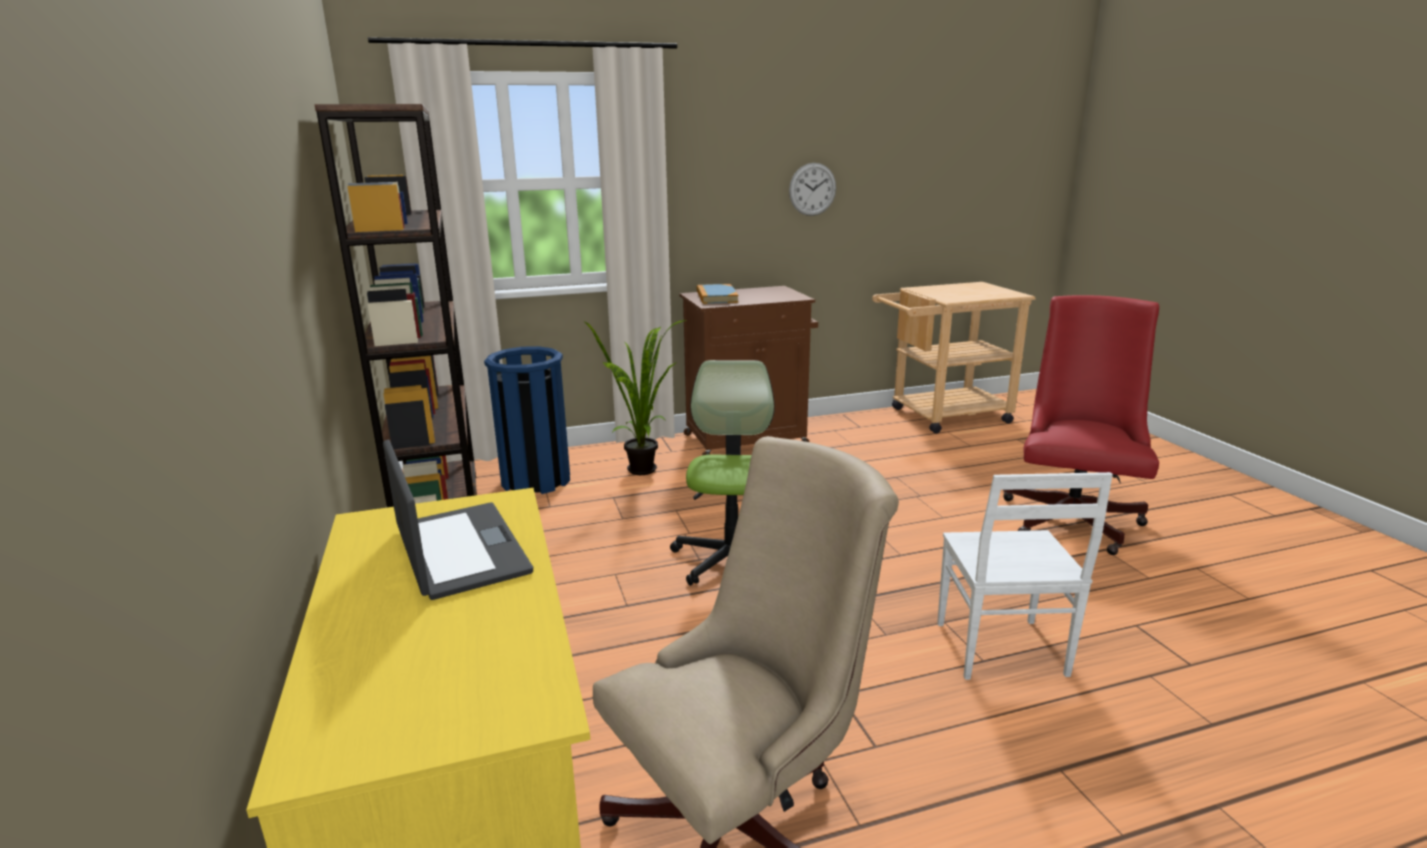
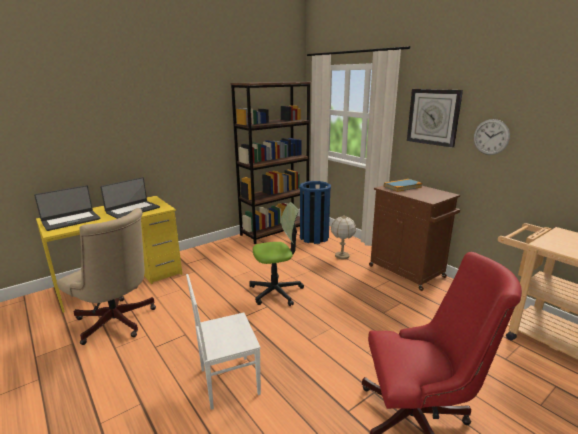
camera: 70 degrees right, 0 degrees up
(432, 679) = (71, 220): none -> laptop
(646, 472) = (342, 256): potted plant -> table lamp
(721, 170) = (433, 117): none -> wall clock

